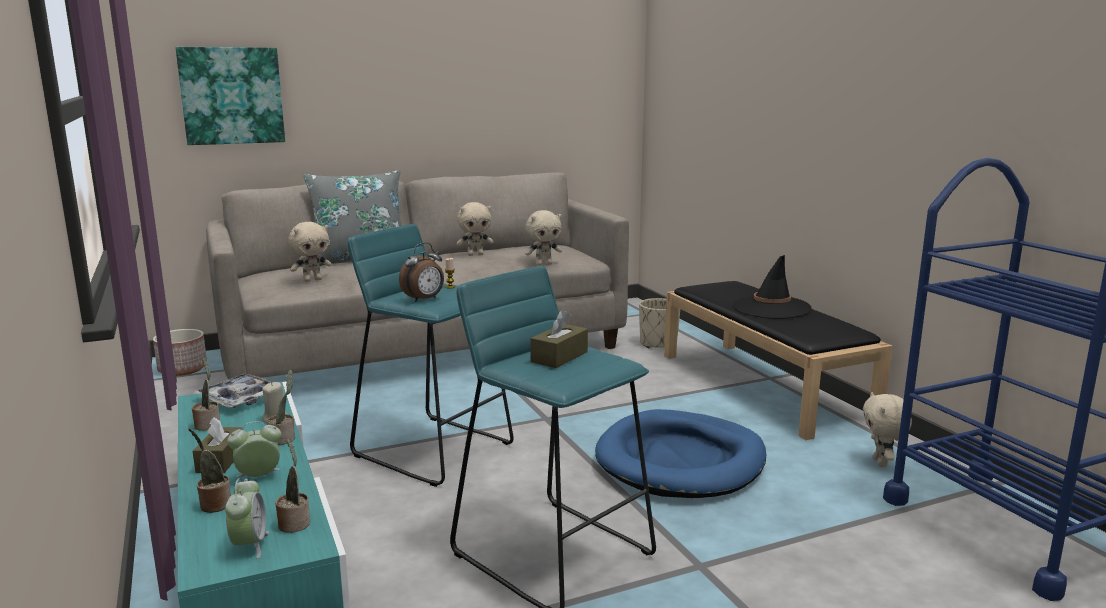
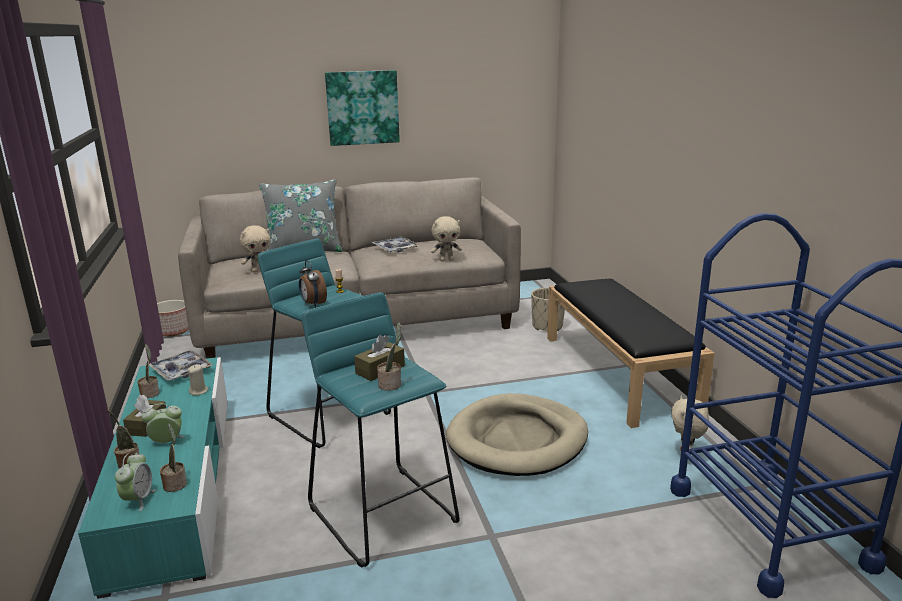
camera: 10 degrees right, 5 degrees up
(232, 96) = (207, 119): picture -> picture (362, 107)
(284, 439) = (197, 409): potted plant -> potted plant (391, 384)
(424, 299) = (313, 304): alarm clock -> alarm clock turned 90 degrees clockwise
(475, 254) = (395, 249): beige plush toy -> tray
(681, 461) = (517, 440): blue dog bed -> beige dog bed
(771, 308) = (624, 310): black hat -> none

